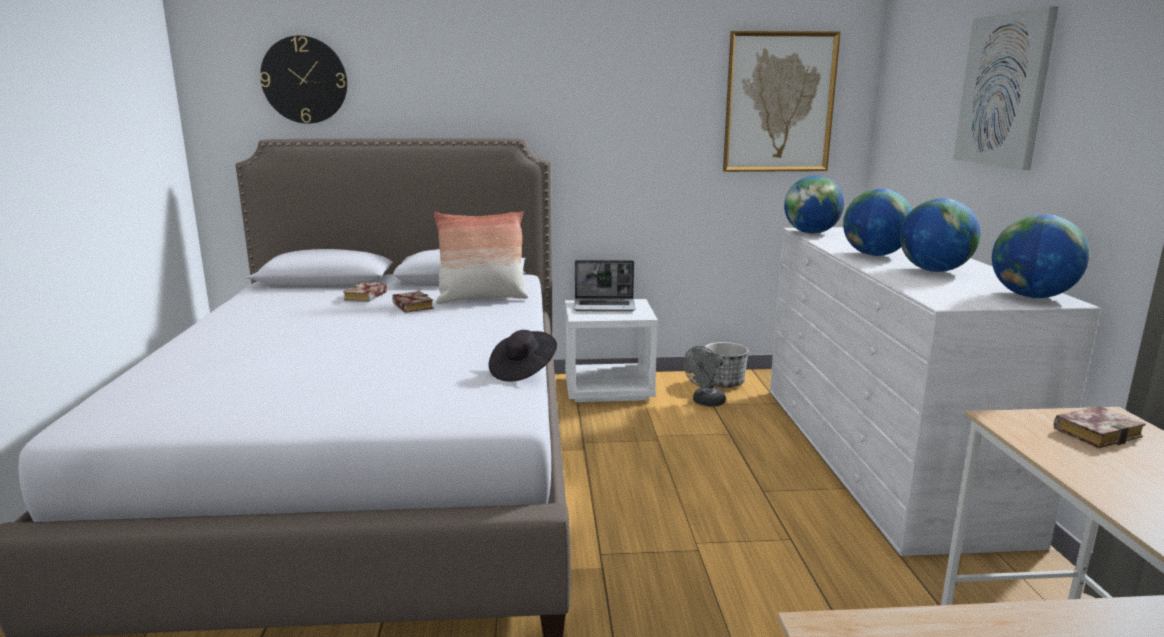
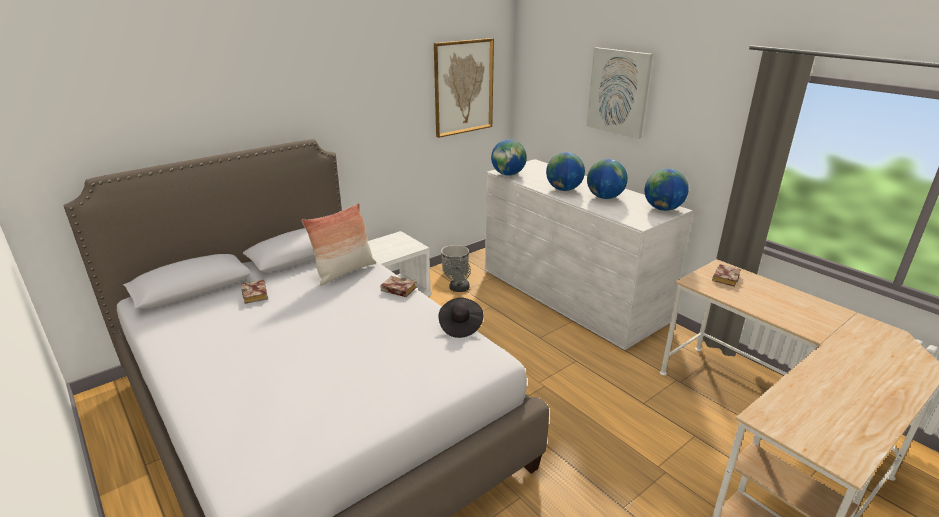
camera: 35 degrees left, 10 degrees up
(304, 80) = (113, 117): wall clock -> none
(411, 306) = (305, 294): book -> book (397, 290)
(605, 306) = (384, 244): laptop -> none

